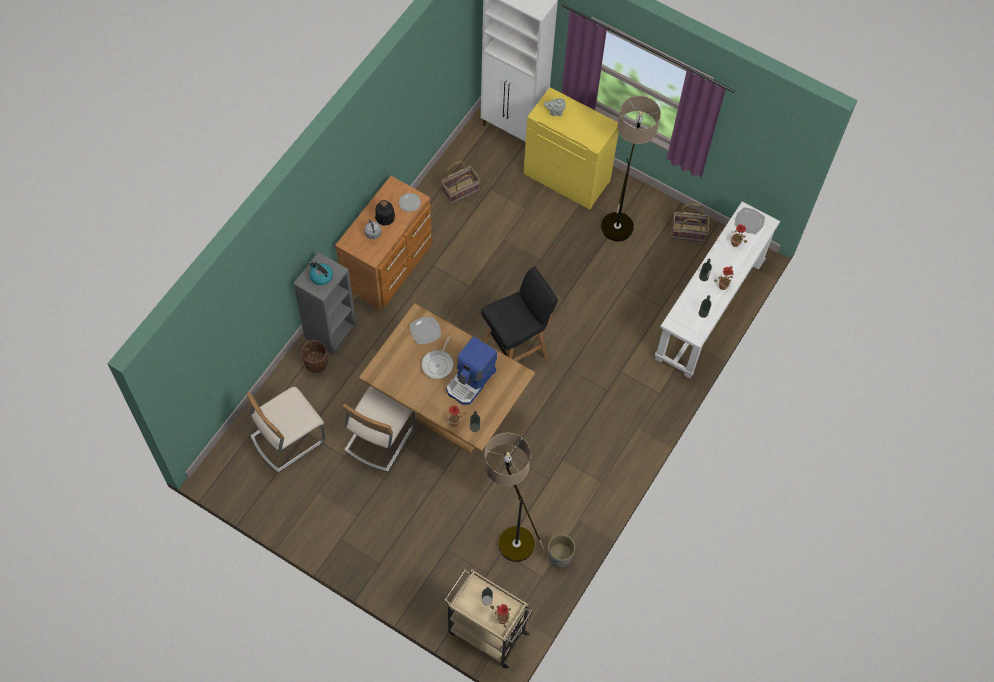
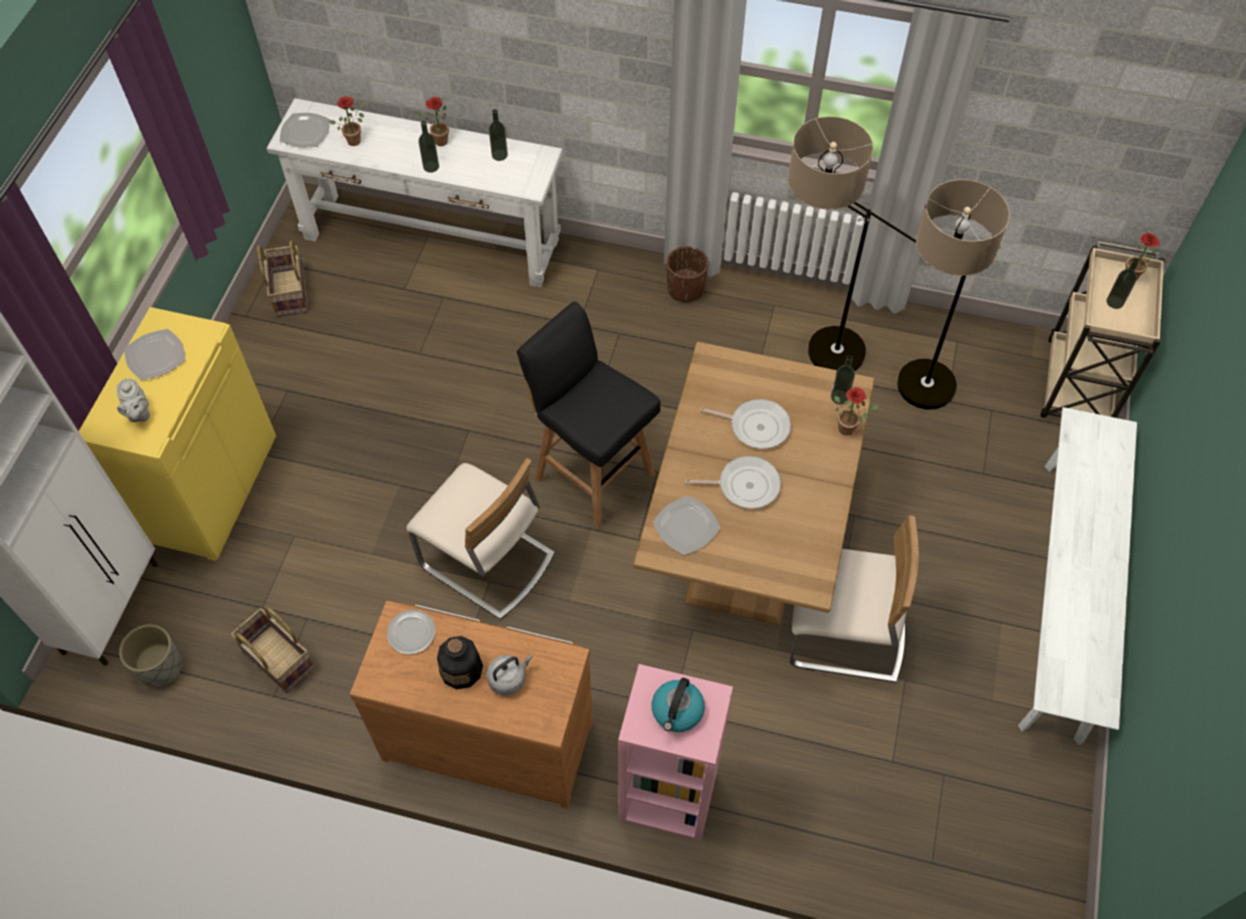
camera: 105 degrees left, 5 degrees down
(287, 438) = (918, 792): beige chair -> beige chair (486, 561)
(316, 363) = (746, 797): brown planter -> brown planter (686, 289)
(330, 330) = (666, 797): grey bookcase -> pink bookcase
(359, 555) = (1063, 595): none -> white bench
(471, 381) = (756, 426): coffee machine -> frying pan
(559, 556) = (915, 328): grey planter -> grey planter (161, 667)
(587, 122) = (156, 355): none -> plate
(620, 216) = (279, 390): floor lamp -> floor lamp (812, 352)

